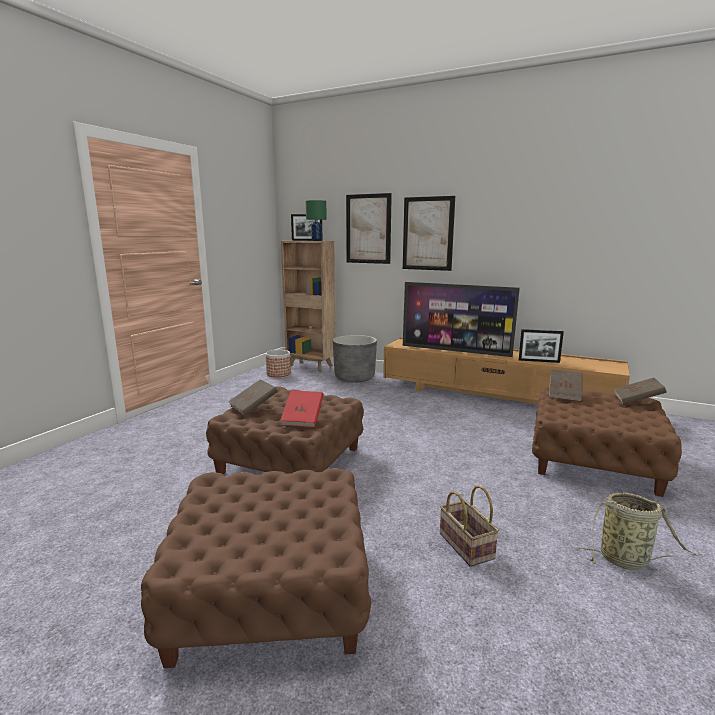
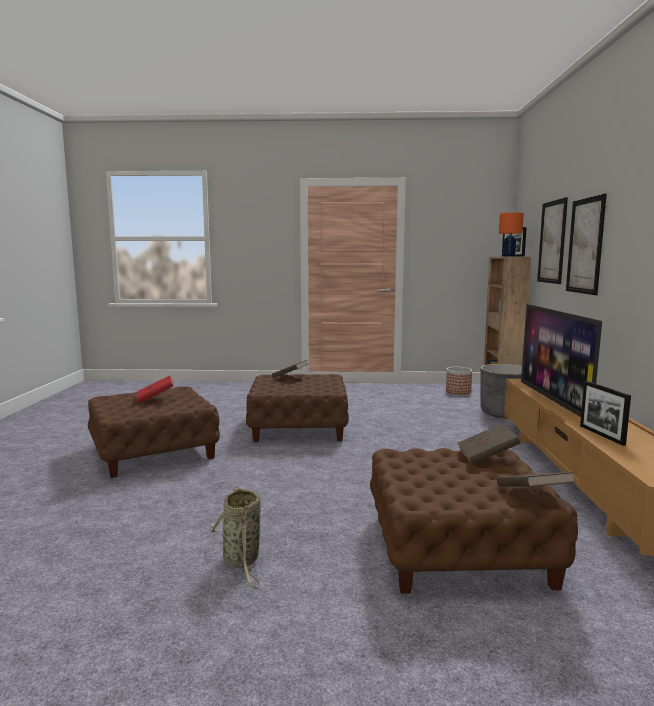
camera: 65 degrees right, 5 degrees down
(303, 419) = (282, 388): red book -> red book (155, 398)
(316, 240) = (508, 256): green table lamp -> orange table lamp
(464, 545) = (224, 493): basket -> none

